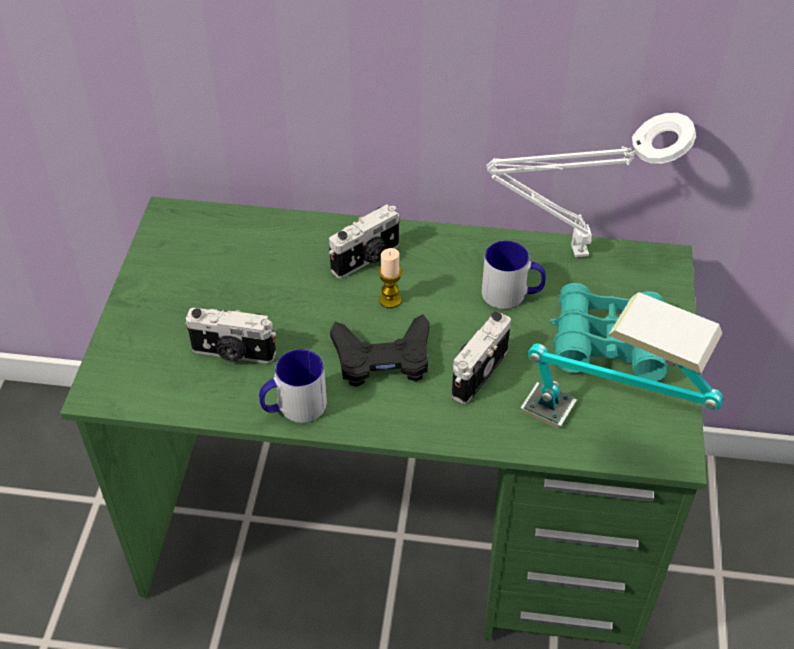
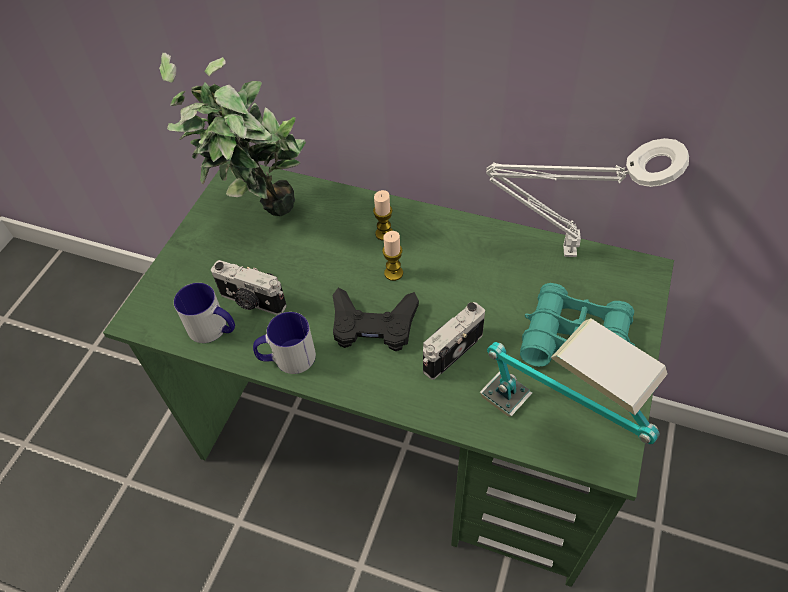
camera: 15 degrees right, 5 degrees up
(213, 258) = (260, 216): none -> potted plant
(367, 259) = (384, 233): camera -> candle
(512, 294) = (500, 283): mug -> mug (214, 329)

